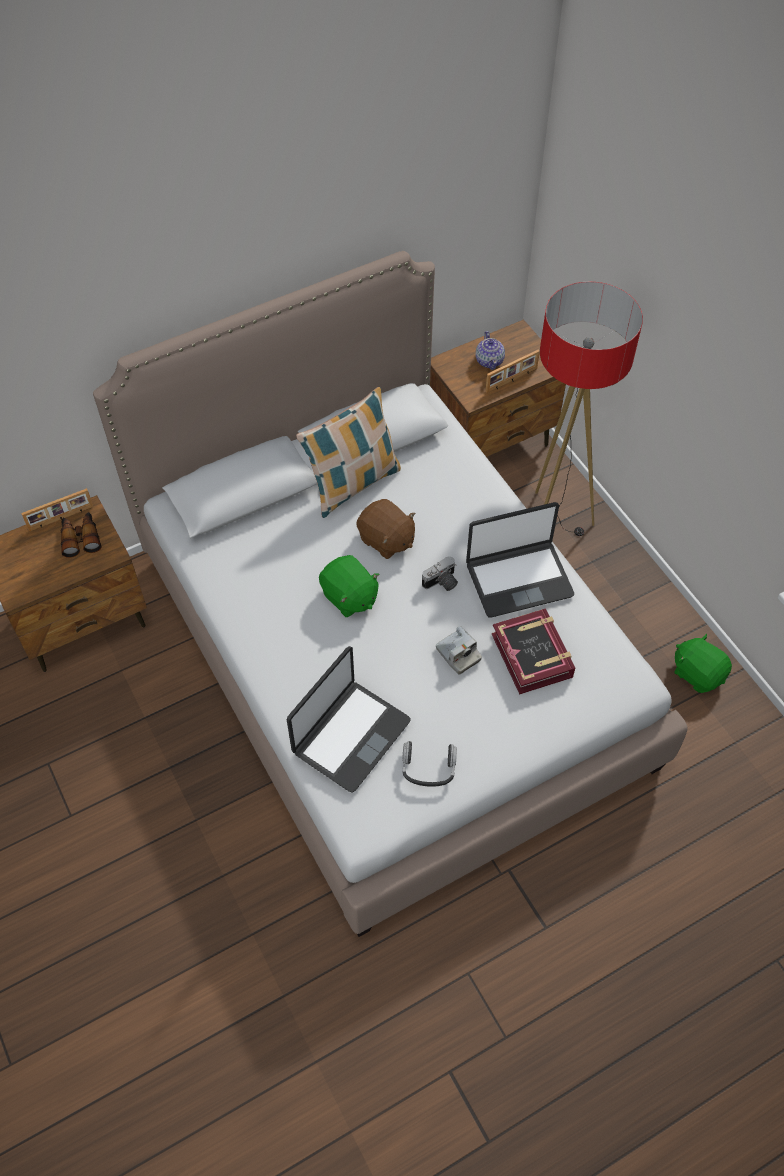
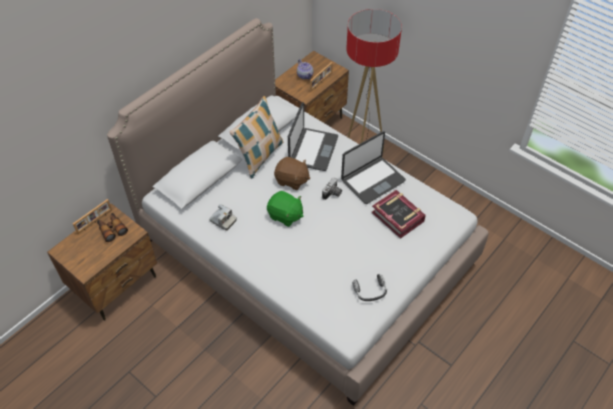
camera: 20 degrees left, 5 degrees down
(350, 736) = (319, 288): laptop -> laptop (312, 150)
(458, 654) = (358, 228): camera -> camera (223, 221)
(698, 673) = (470, 210): green plush toy -> none

